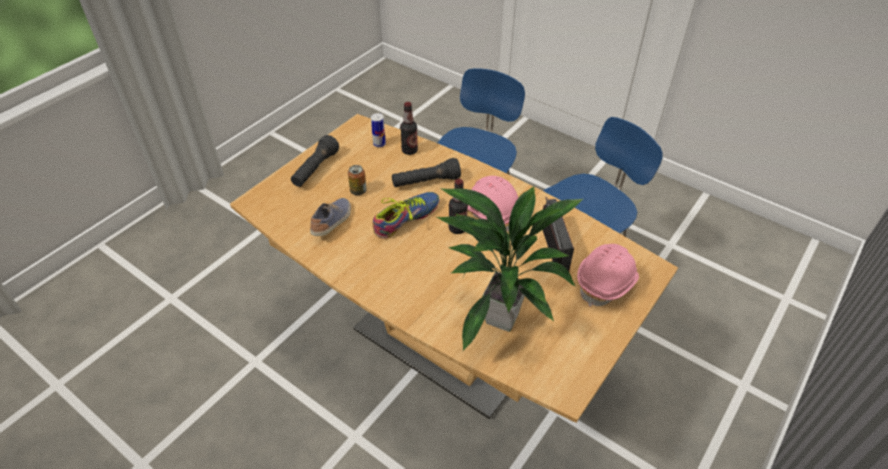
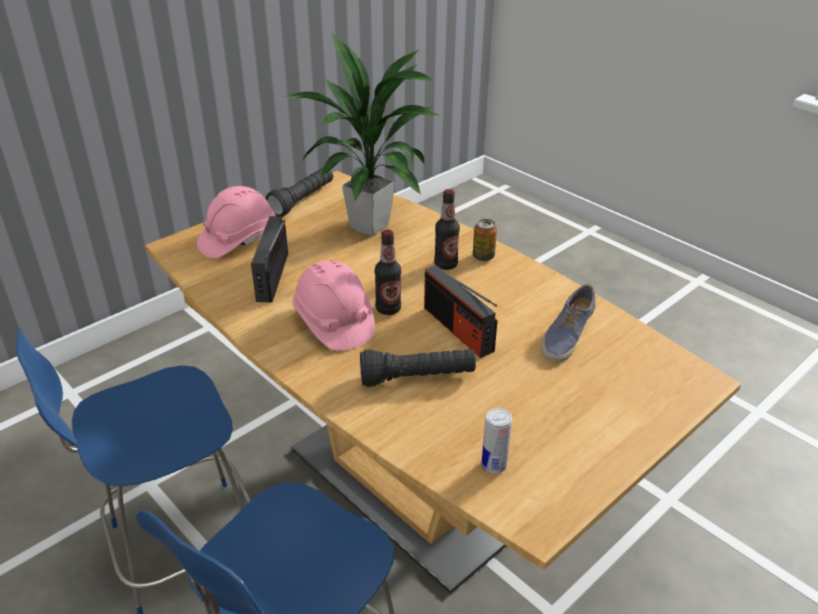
camera: 170 degrees left, 10 degrees down
(315, 169) = (612, 425): black flashlight -> black flashlight (302, 200)
(358, 191) = (531, 377): can -> can (483, 257)
(406, 218) = (458, 329): shoe -> radio
(409, 150) = (435, 442): bottle -> bottle (445, 265)

